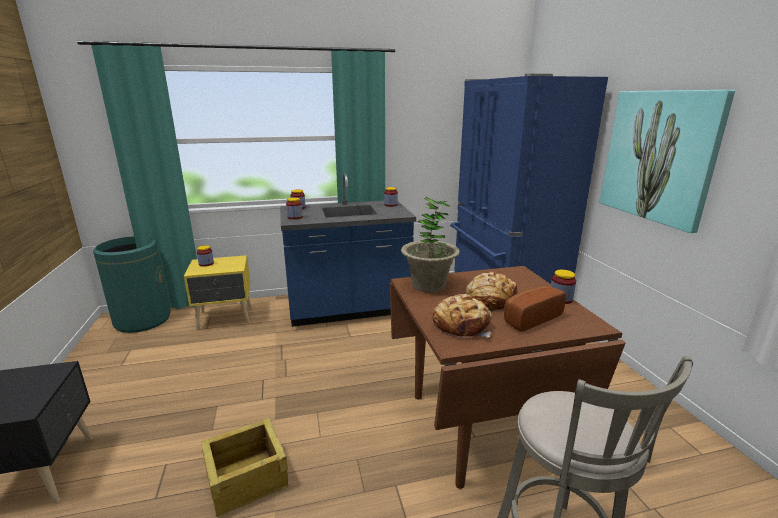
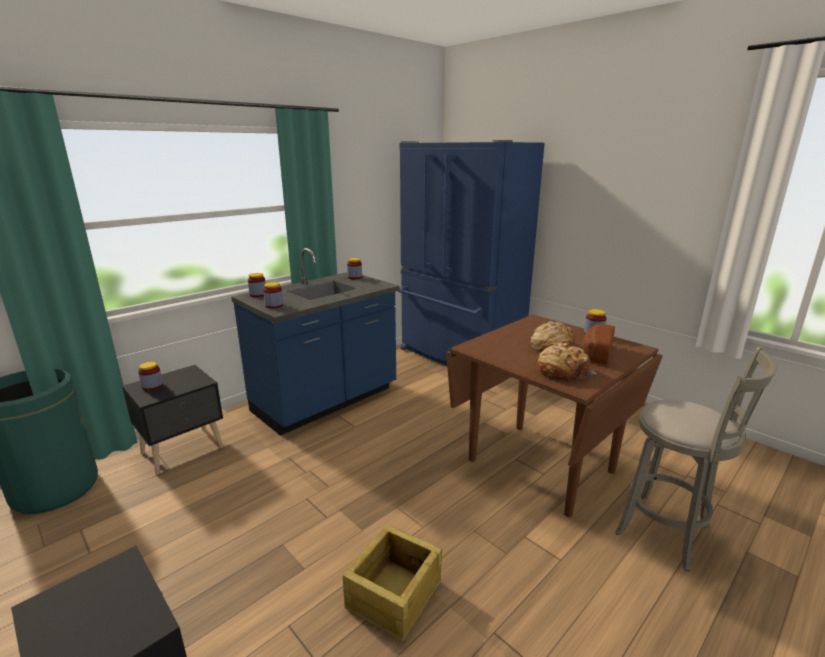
camera: 30 degrees left, 0 degrees up
(226, 318) = (184, 450): yellow nightstand -> black nightstand
(428, 285) = (489, 346): potted plant -> none
(659, 156) = (601, 208): picture -> none

